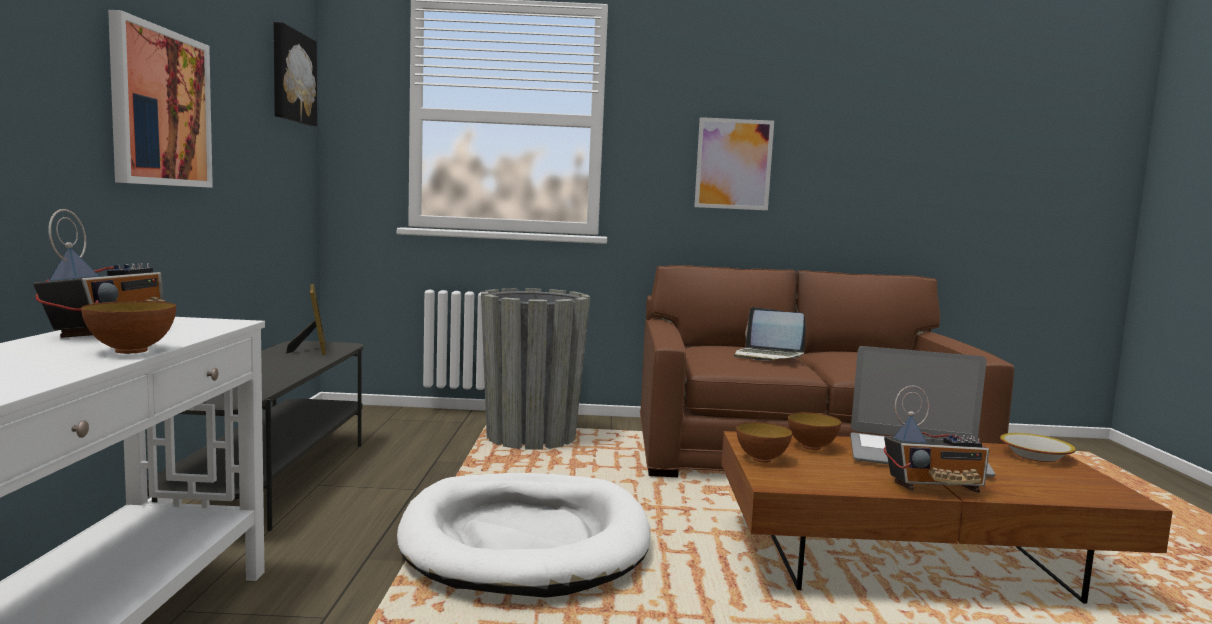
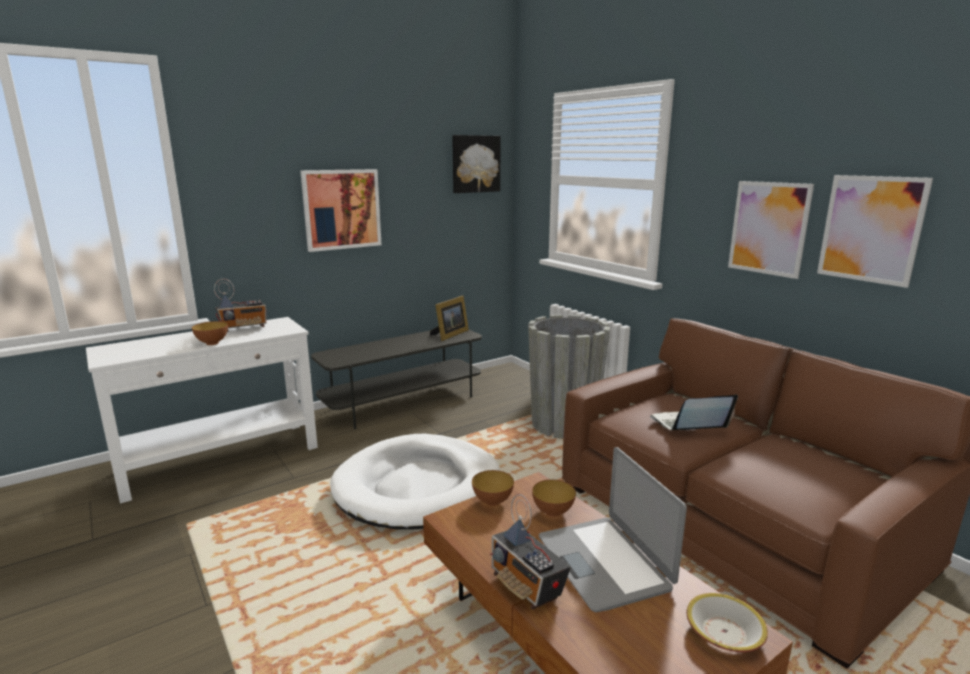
camera: 55 degrees right, 10 degrees up
(767, 356) = (688, 425): laptop -> laptop turned 75 degrees clockwise
(825, 159) = (870, 229): none -> picture

